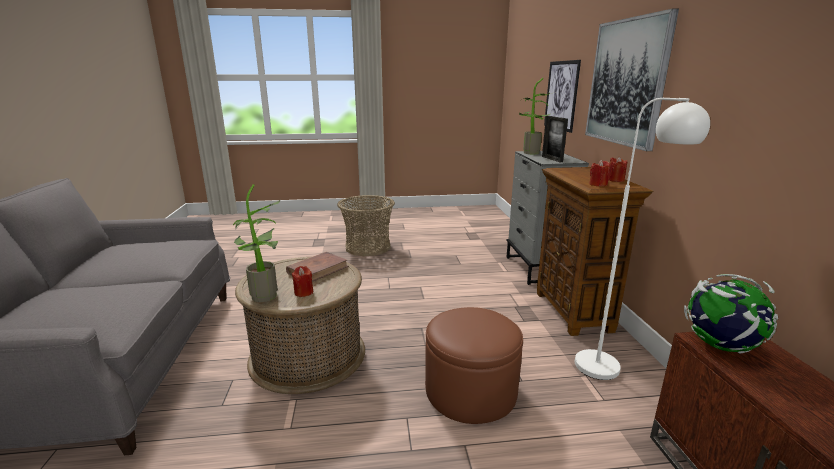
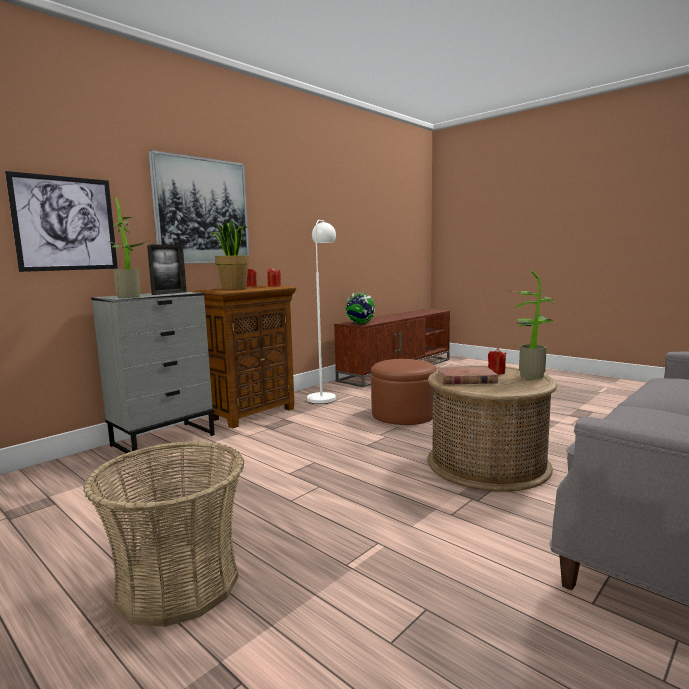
camera: 130 degrees left, 10 degrees down
(578, 172) = (234, 288): none -> potted plant

